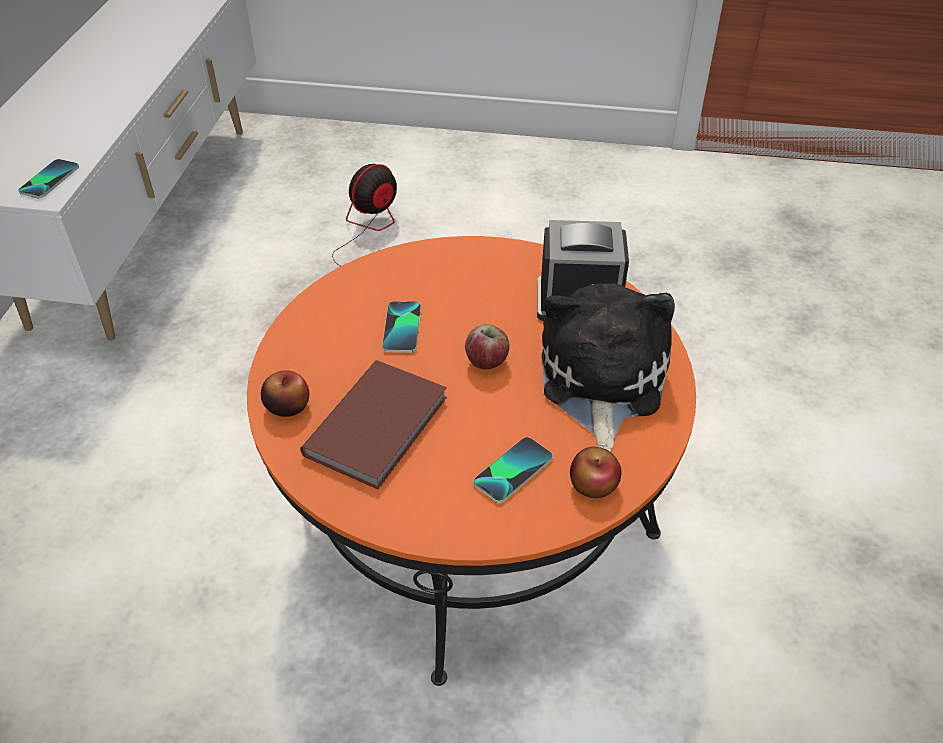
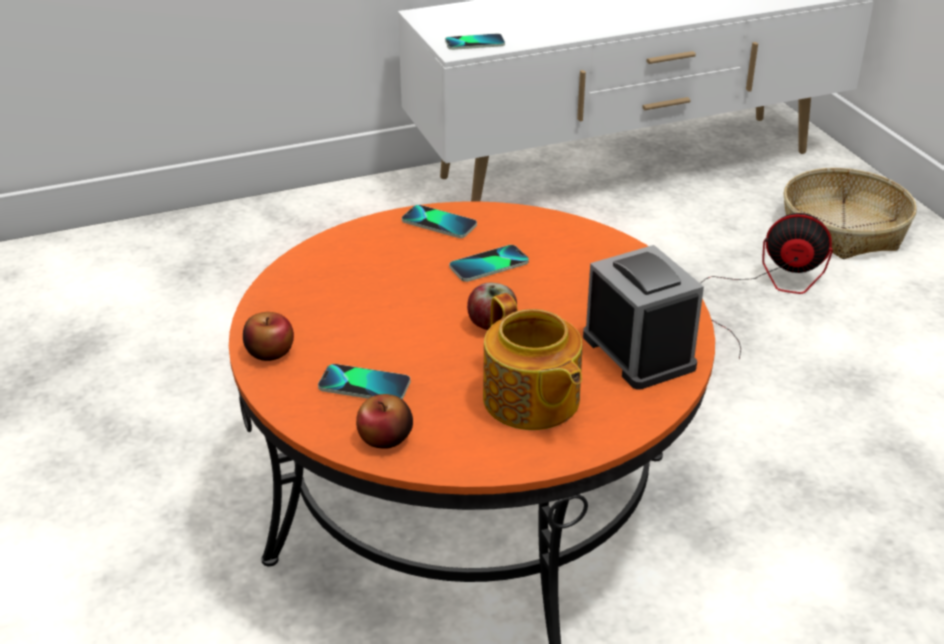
camera: 60 degrees right, 10 degrees down
(287, 406) = (342, 246): apple -> apple (270, 352)
(311, 330) = (439, 223): none -> phone
(345, 166) = (844, 229): none -> basket
(380, 426) = (358, 297): brown book -> none
(600, 381) = (531, 401): plush toy -> teapot

